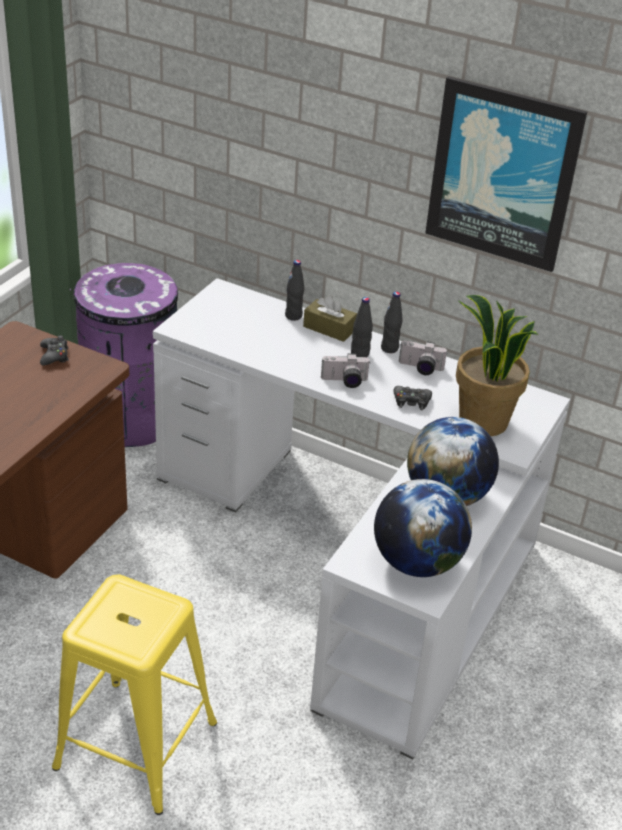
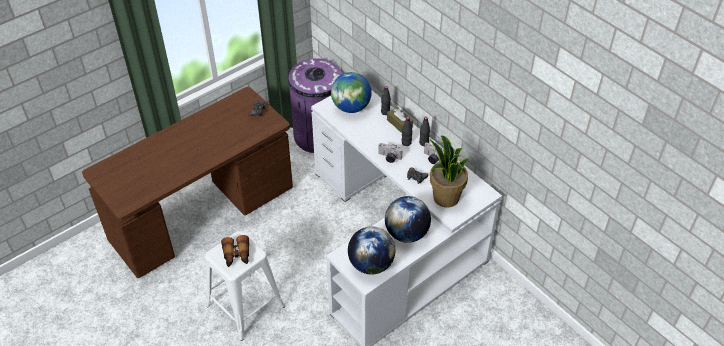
camera: 25 degrees right, 10 degrees up
(133, 620) = (237, 255): none -> binoculars
(136, 744) = (245, 305): yellow stool -> white stool
(228, 320) = (351, 107): none -> globe
(503, 174) = (474, 75): picture -> none

